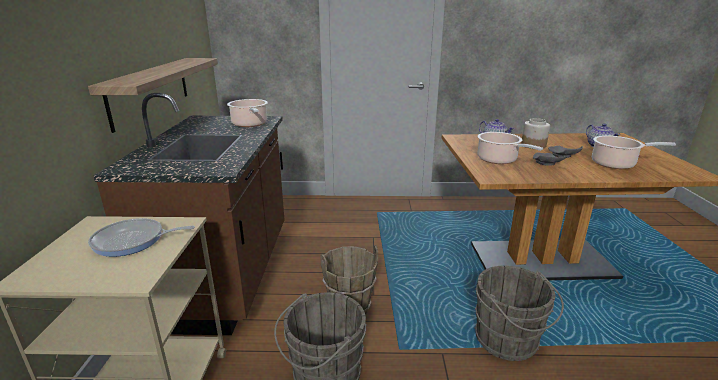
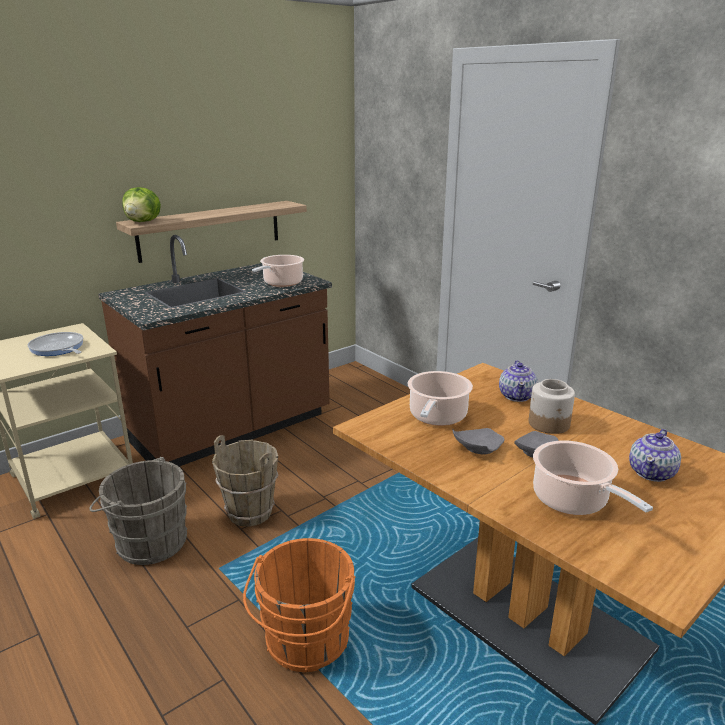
camera: 50 degrees right, 0 degrees up
(126, 81) = (143, 222): none -> lettuce
(509, 341) = (305, 643): grey bucket -> orange bucket

